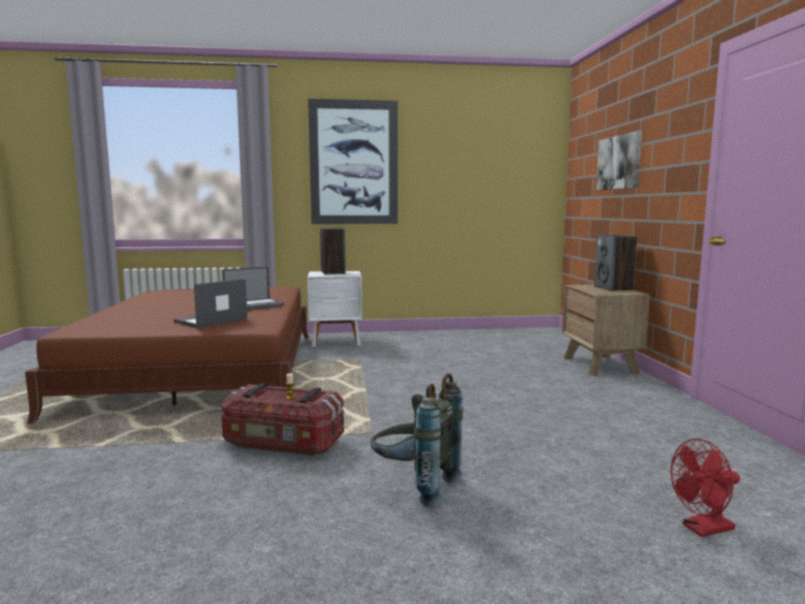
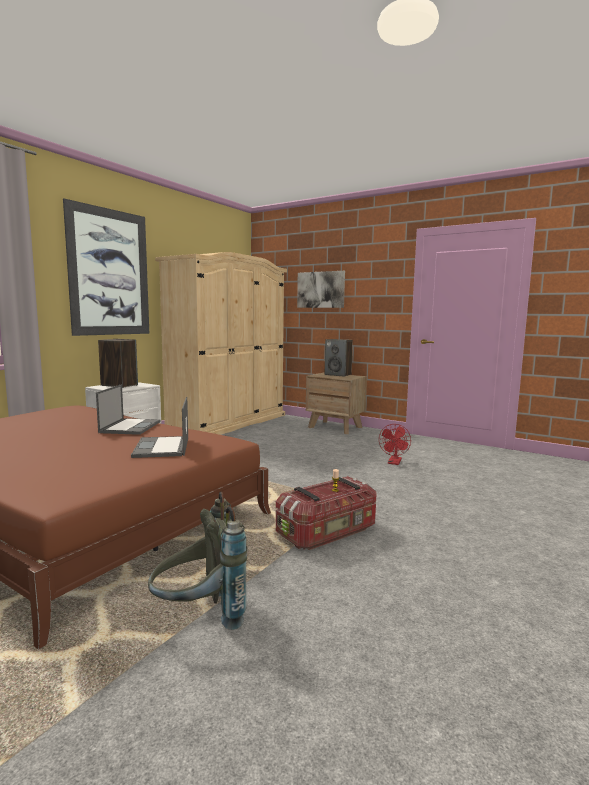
camera: 50 degrees left, 0 degrees up
(414, 486) = (447, 518): grey backpack -> grey backpack (200, 616)
(490, 335) = (228, 423): none -> beige wardrobe
(702, 529) = (545, 485): red fan -> red fan (394, 463)

